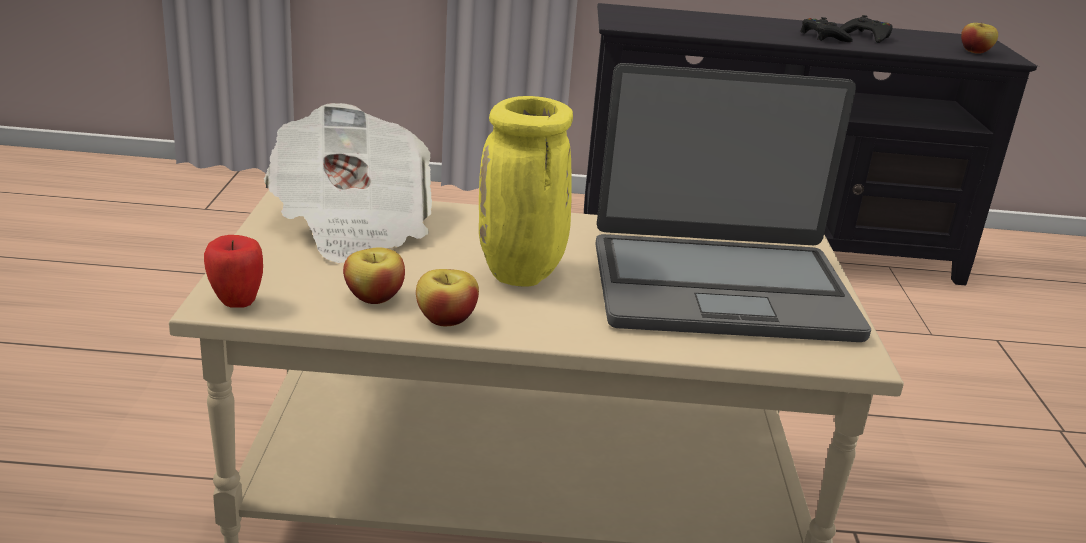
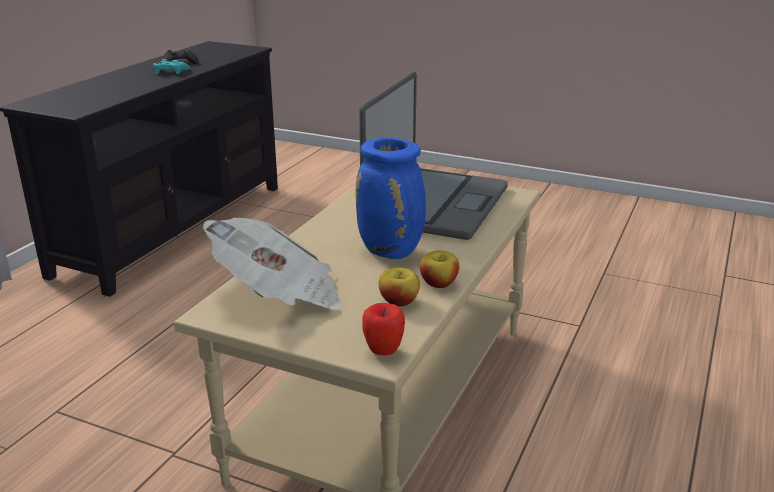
camera: 65 degrees left, 0 degrees up
(522, 275) = (392, 252): yellow vase -> blue vase
(823, 37) = (170, 72): black game controller -> turquoise game controller
(975, 51) = (236, 51): apple -> none

